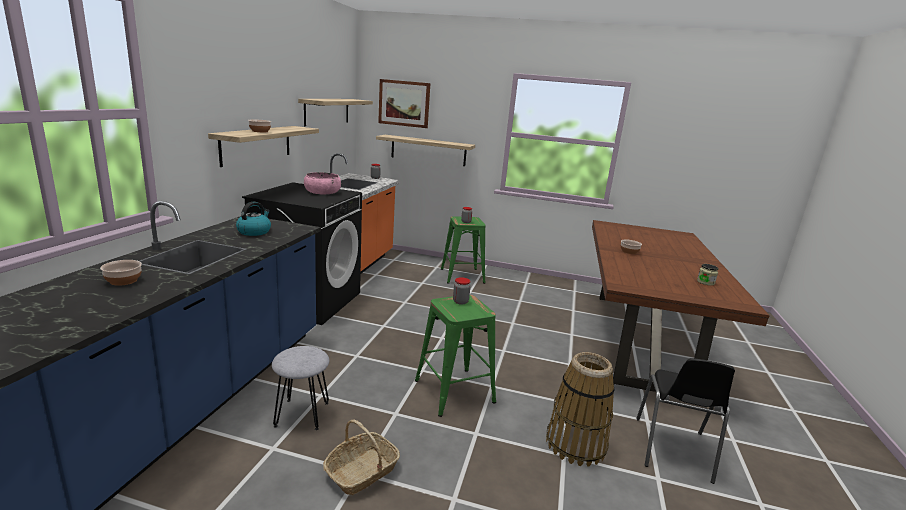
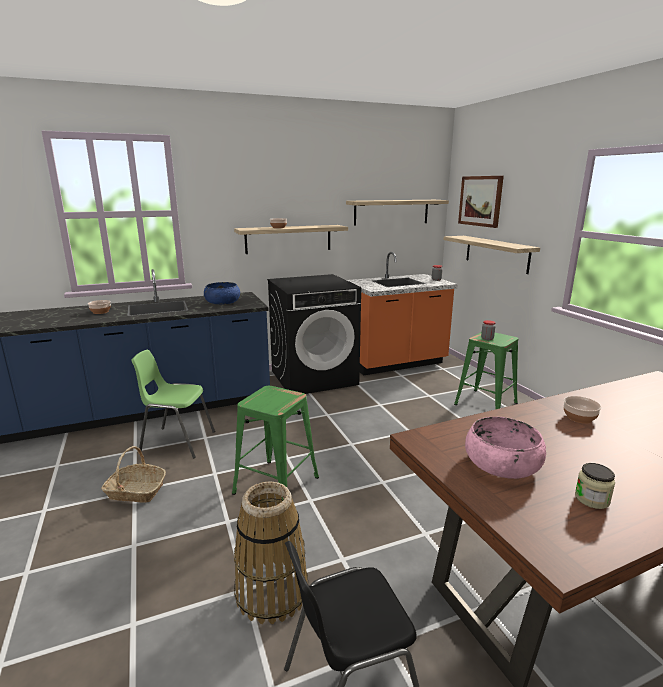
camera: 55 degrees right, 0 degrees up
(254, 231) = (222, 302): kettle -> blue bowl
(301, 414) = (177, 442): grey stool -> green chair
(322, 192) = (328, 283): pink bowl -> pink bowl (501, 464)
(460, 301) = (281, 395): jar -> none

